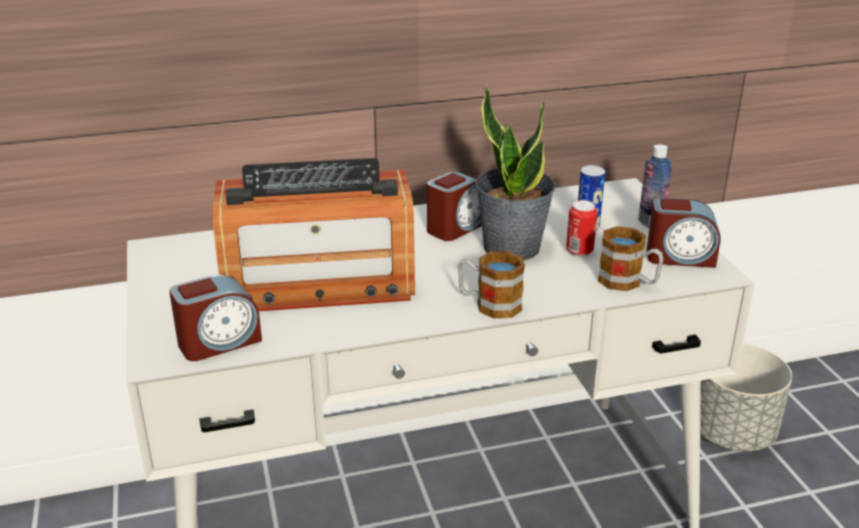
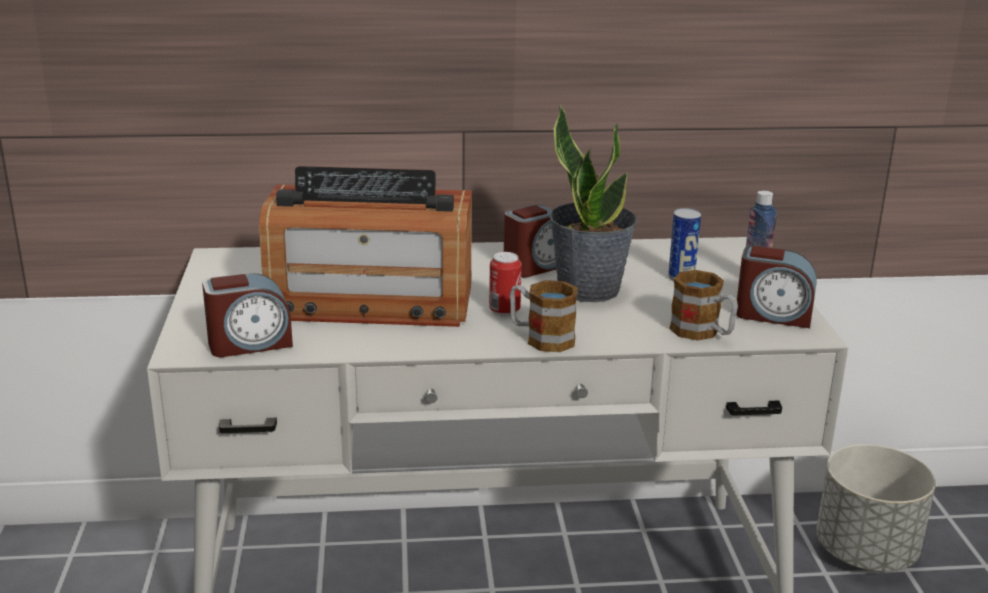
camera: 10 degrees right, 5 degrees down
(579, 252) = (661, 299): can -> can (504, 311)

